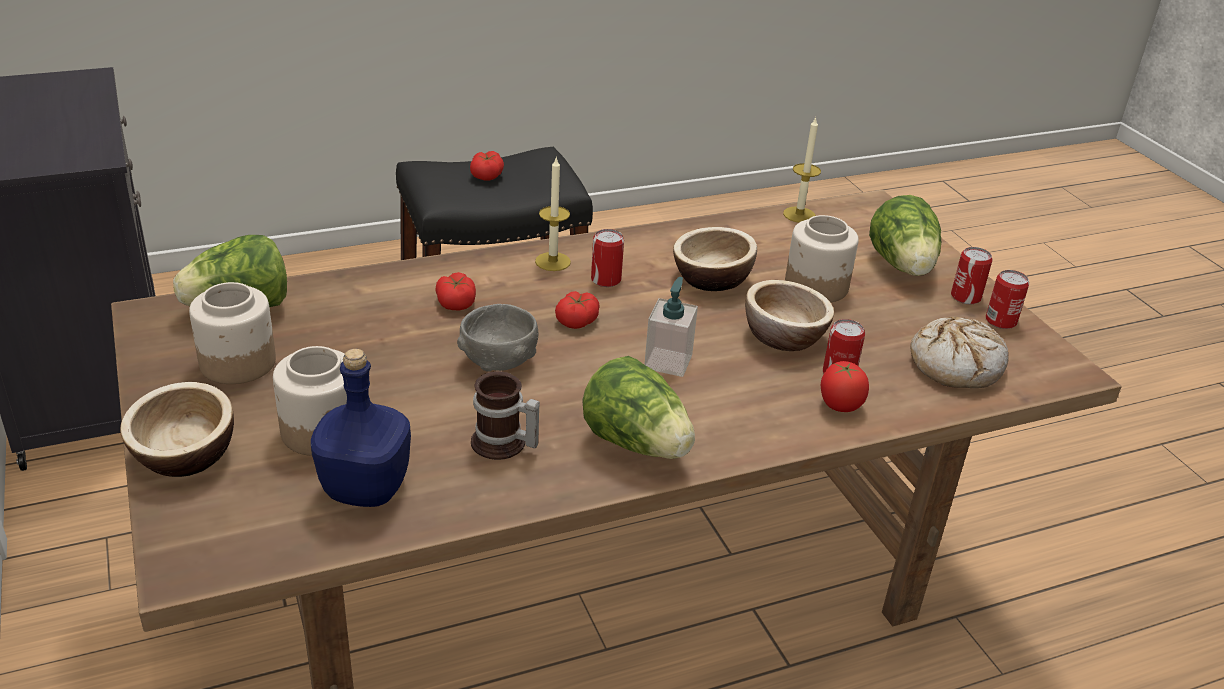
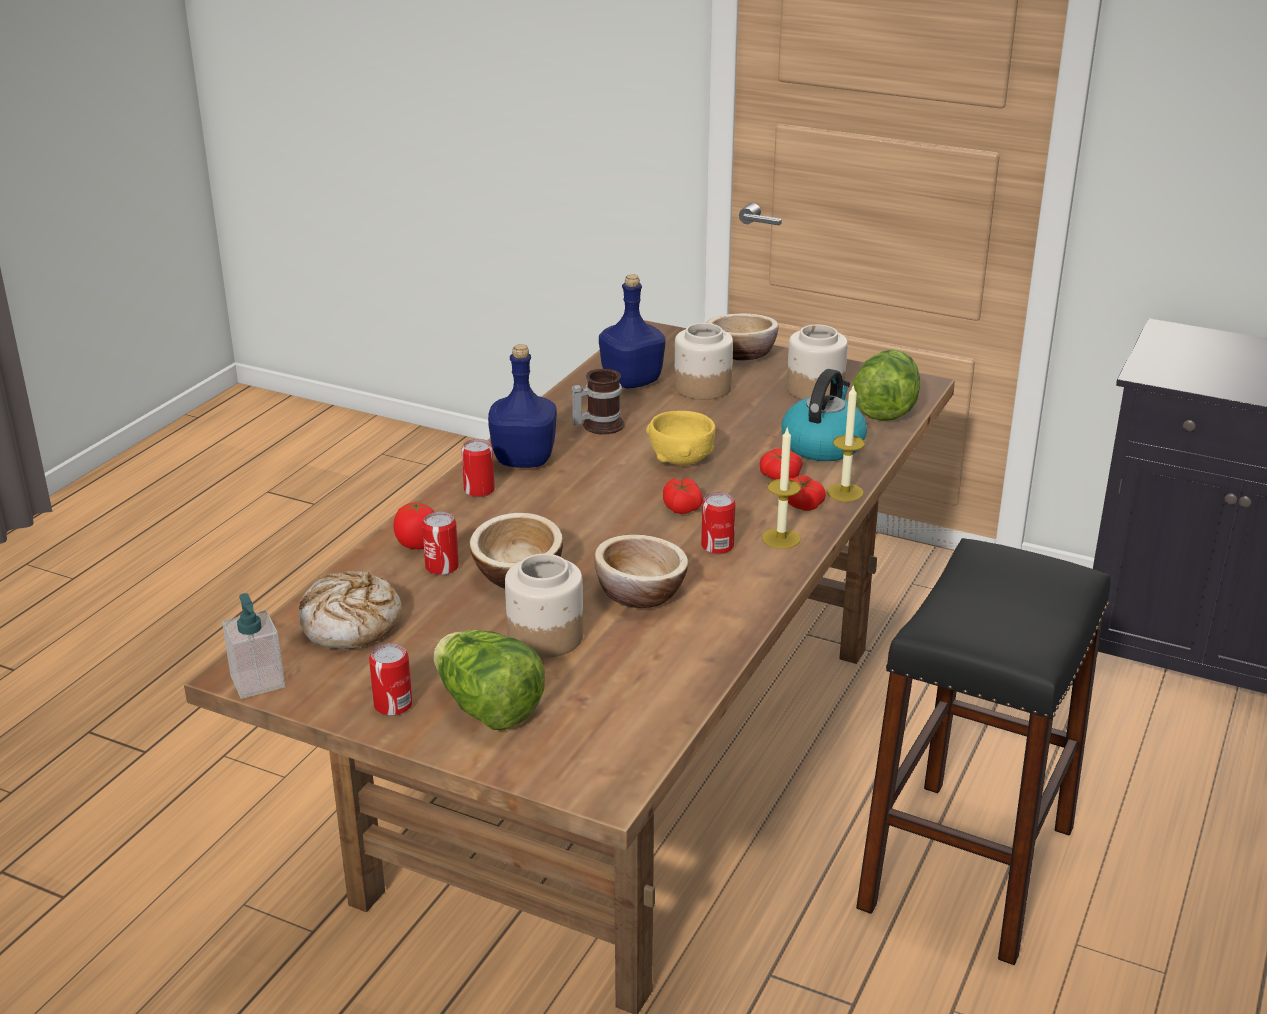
camera: 140 degrees right, 5 degrees down
(366, 308) = (823, 445): none -> kettle
(487, 175) = (1016, 604): tomato -> tomato (802, 504)
(499, 361) = (681, 459): grey bowl -> yellow bowl
(637, 444) = (524, 460): lettuce -> blue bottle
(668, 361) = (576, 513): soap dispenser -> soap dispenser (257, 681)
(799, 215) = (664, 718): candle -> candle (845, 492)
(1001, 321) = (338, 694): can -> can (479, 490)

